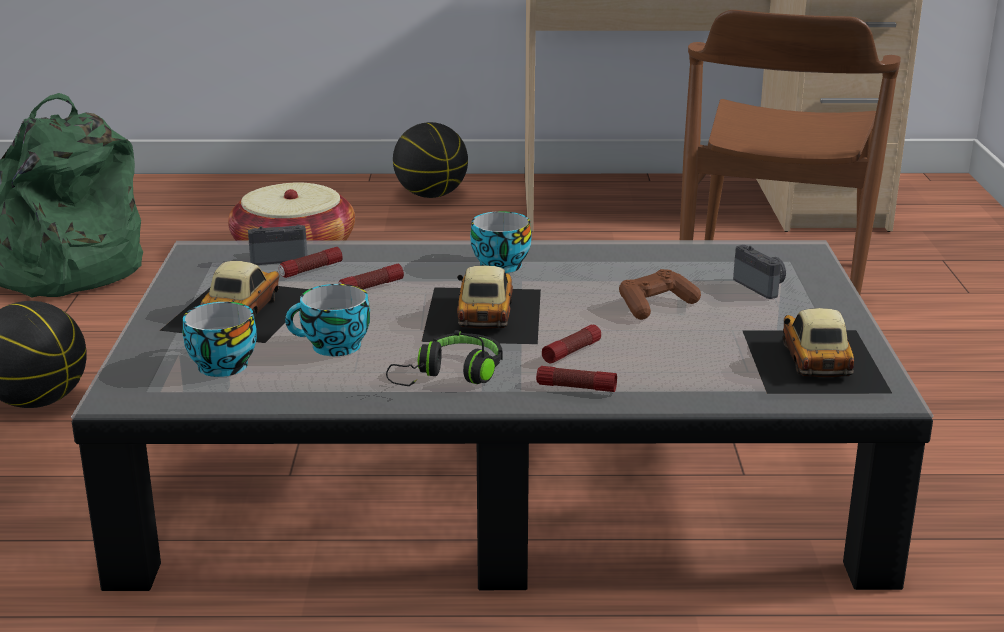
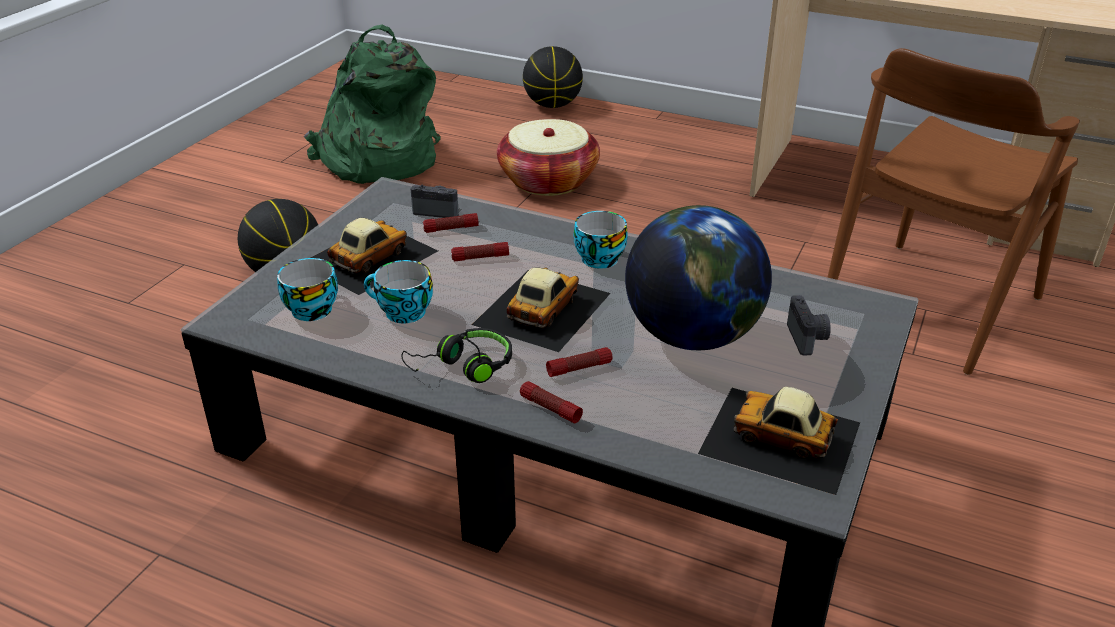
camera: 25 degrees right, 10 degrees up
(431, 195) = (696, 142): basketball -> basketball (553, 105)
(655, 305) = (692, 336): brown game controller -> globe
(813, 361) = (781, 438): toy car -> toy car turned 90 degrees counterclockwise

